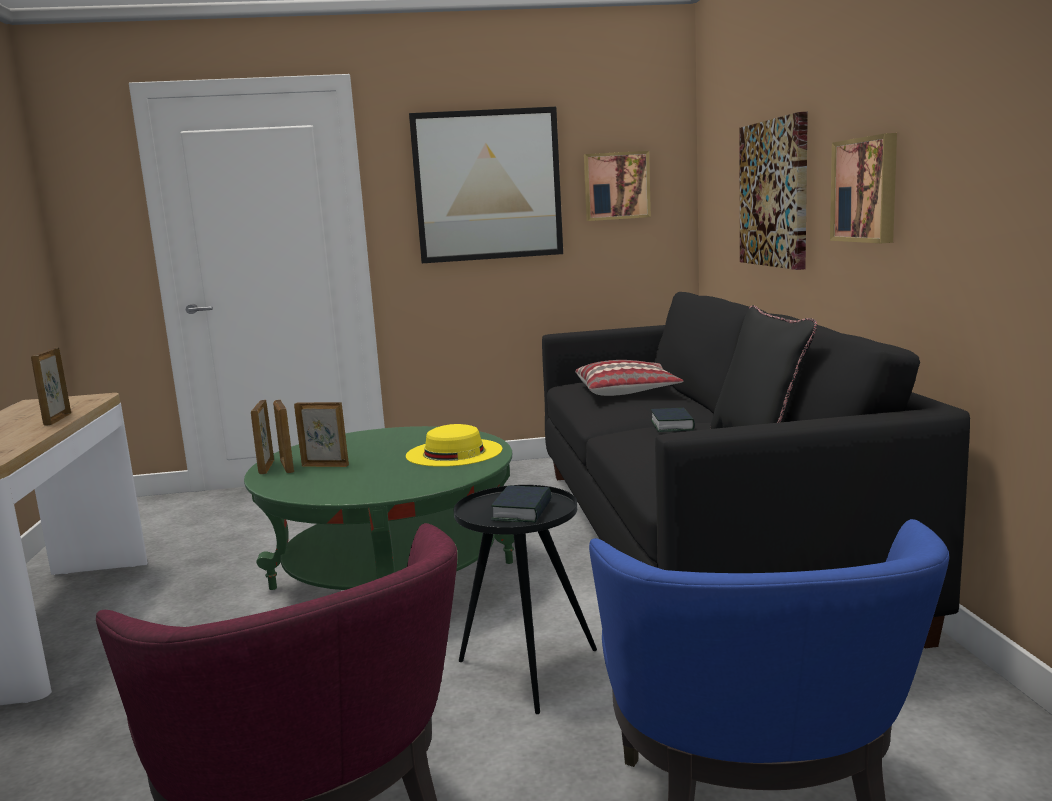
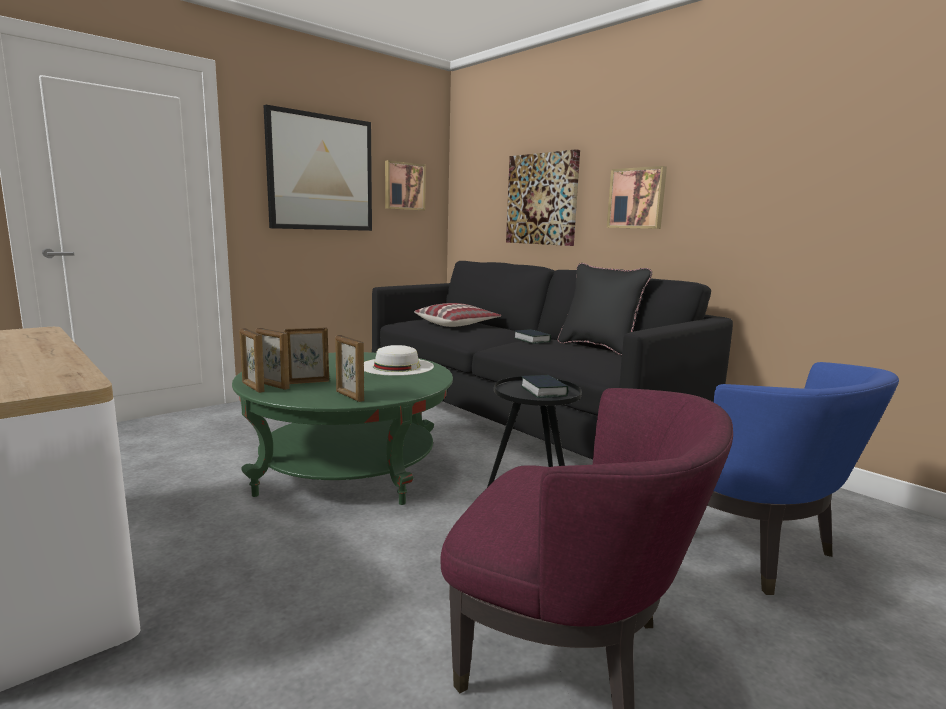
camera: 35 degrees left, 0 degrees up
(57, 419) = (51, 348): picture frame -> picture frame (349, 396)
(454, 452) = (397, 366): yellow hat -> white hat

